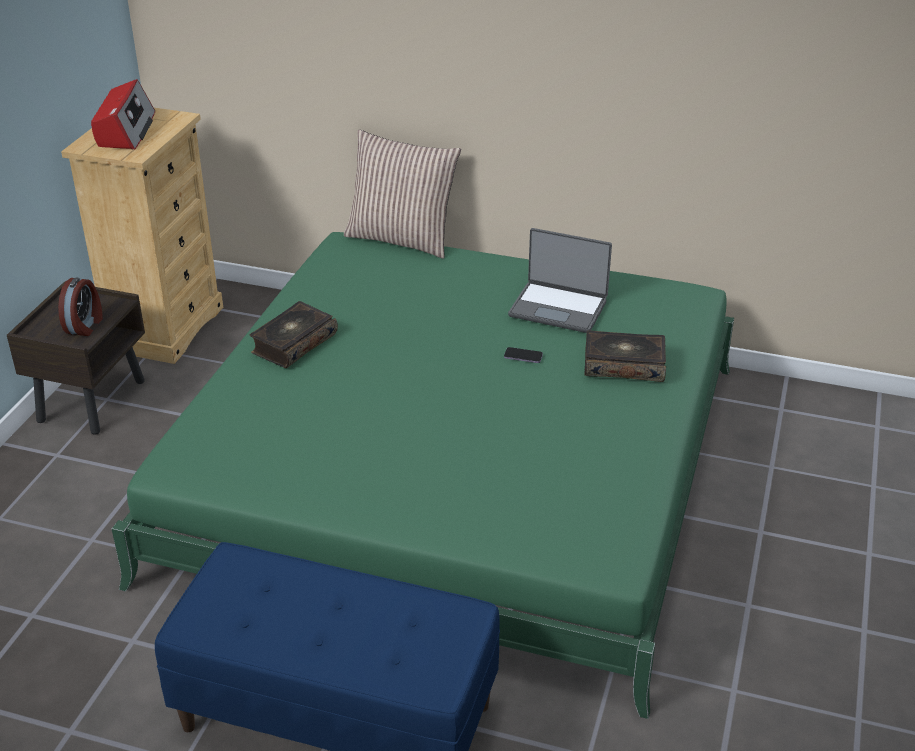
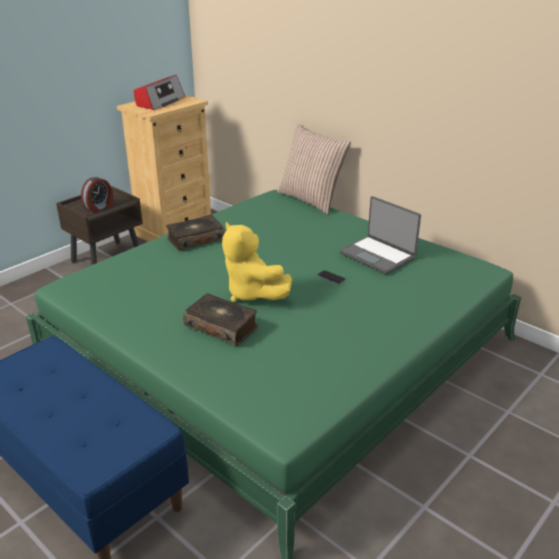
camera: 25 degrees right, 5 degrees down
(442, 405) = (252, 293): none -> yellow plush toy
(624, 365) = (397, 300): book -> book (222, 326)

